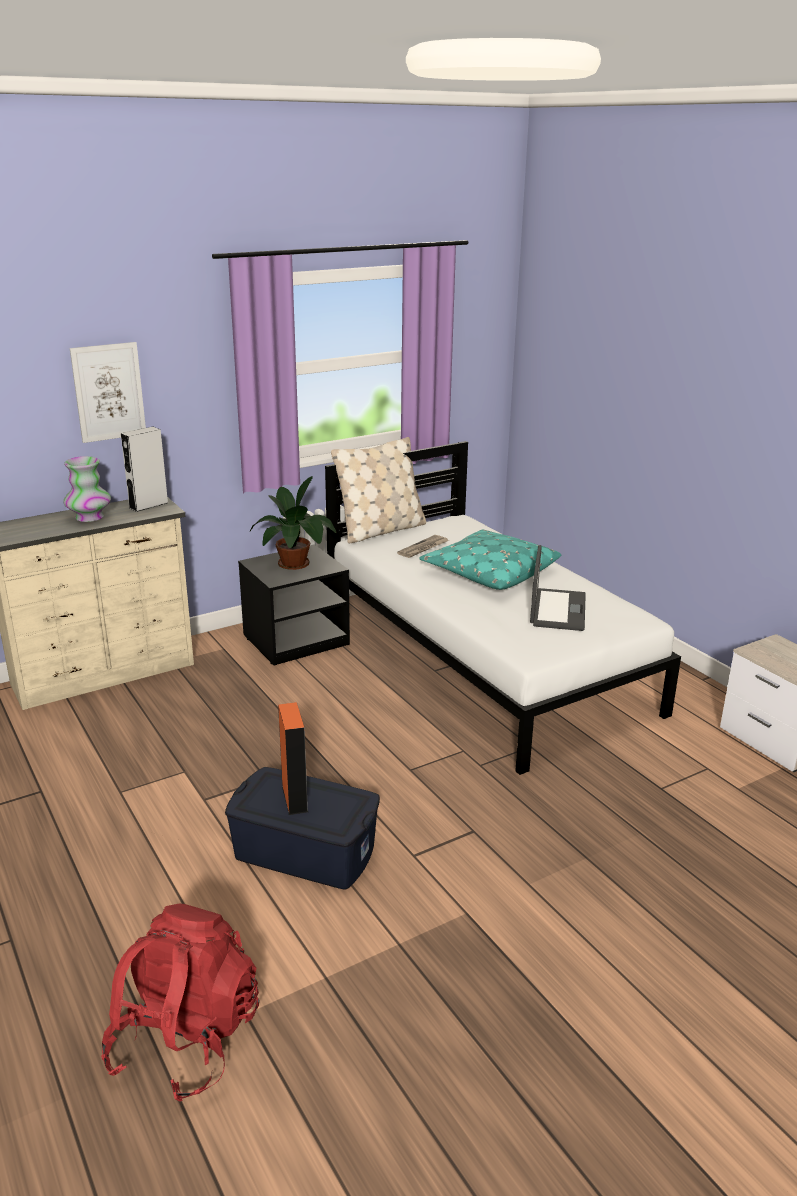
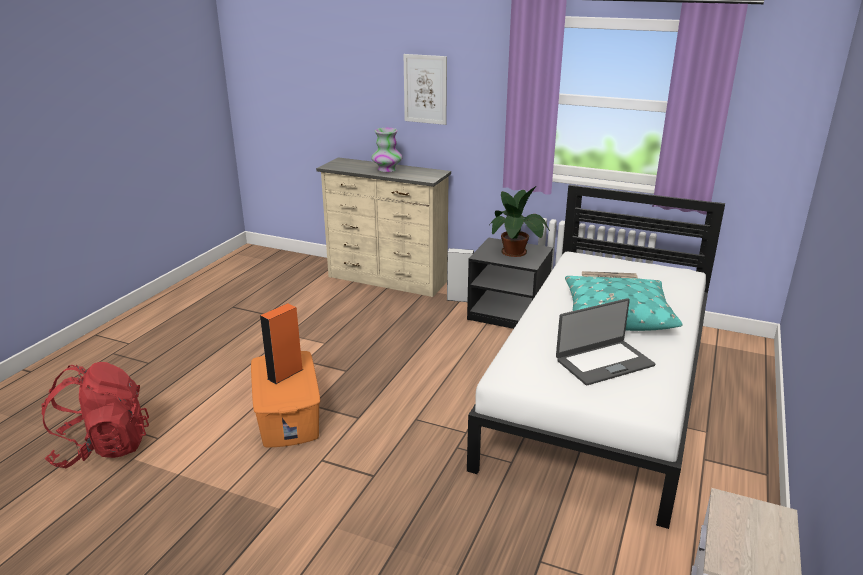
camera: 55 degrees right, 0 degrees up
(148, 505) = (427, 173): grey speaker -> grey speaker (459, 299)
(305, 851) = (288, 415): blue storage box -> orange storage box
(381, 530) = (608, 256): beige pillow -> none

